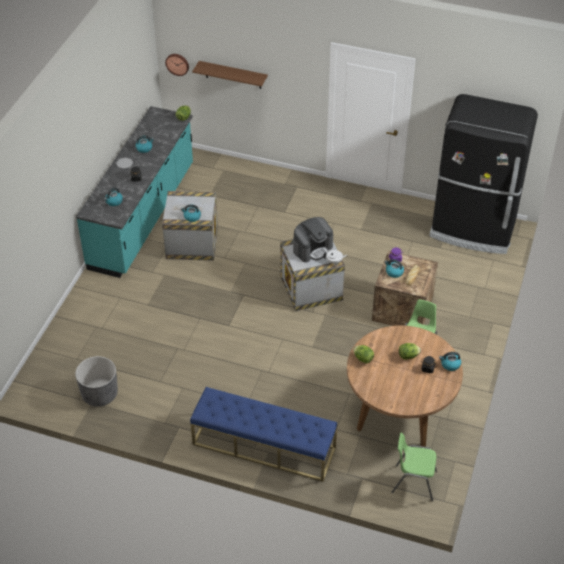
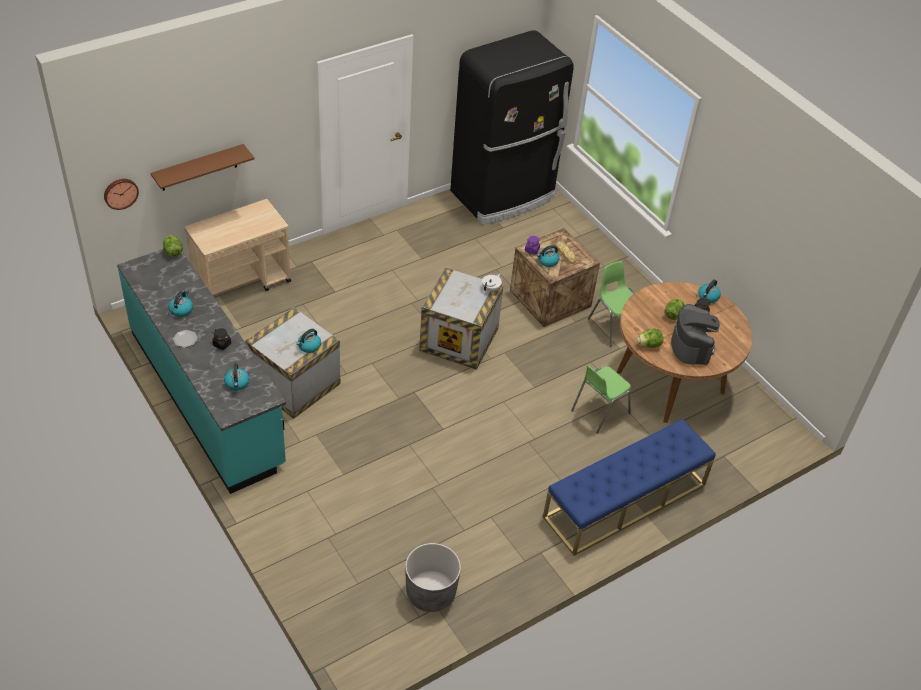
camera: 55 degrees left, 0 degrees up
(244, 172) = (242, 283): none -> beige cart
(312, 248) = (457, 291): coffee machine -> coffee machine (691, 345)
(413, 482) = (756, 425): green chair -> green chair (599, 412)

